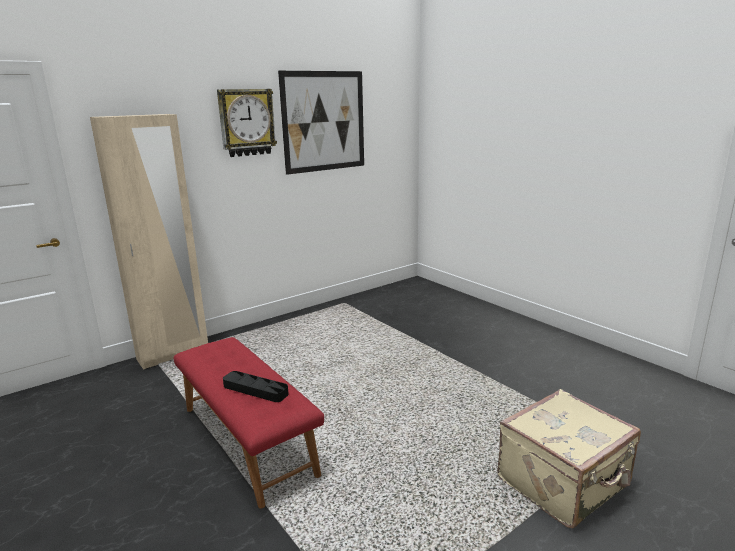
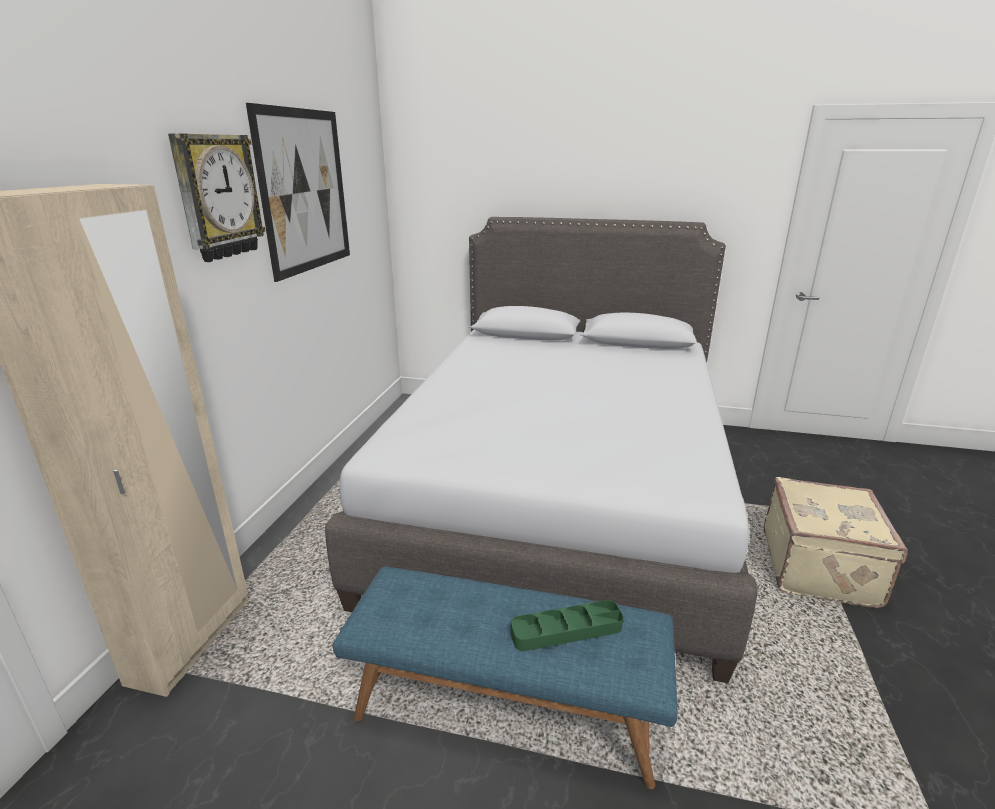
camera: 40 degrees left, 5 degrees up
(248, 439) = (507, 706): red bench -> blue bench
(255, 390) = (566, 630): black tray -> green tray
(430, 362) = (559, 495): none -> grey bed

